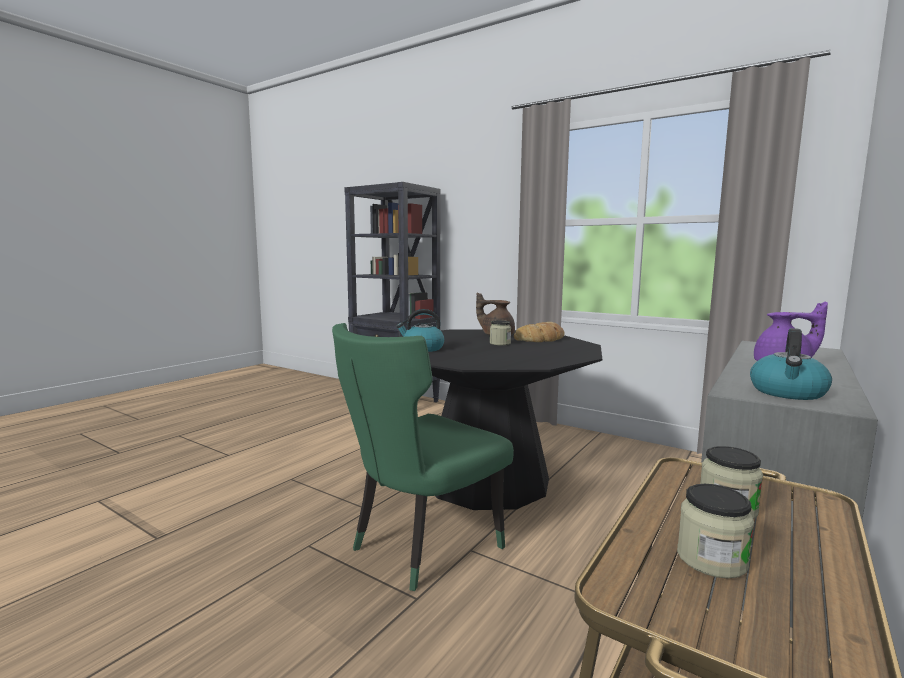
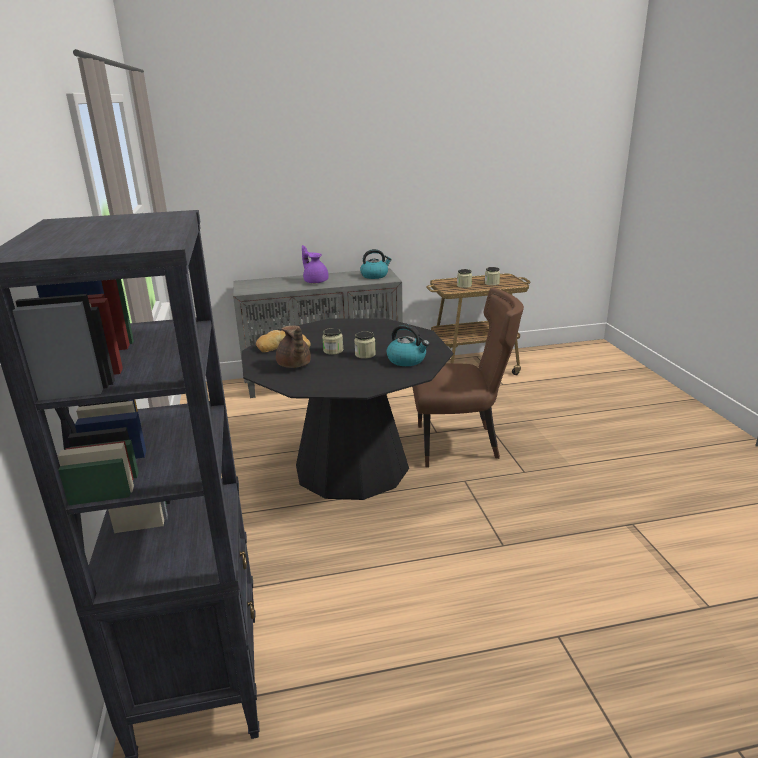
camera: 135 degrees left, 15 degrees up
(419, 547) = (460, 444): green chair -> brown chair
(467, 346) = (365, 354): none -> jar

